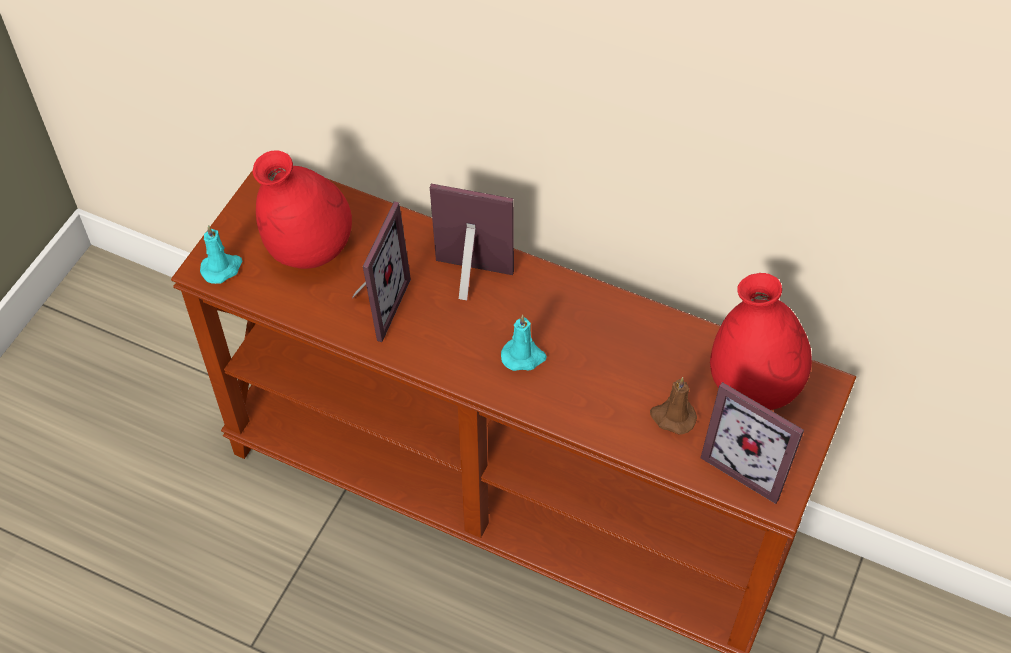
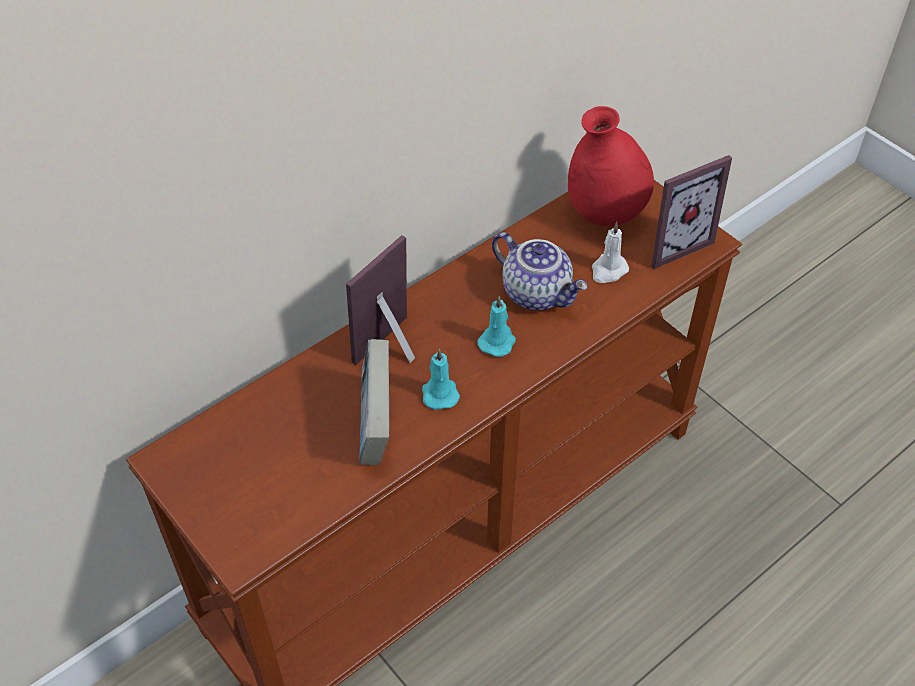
camera: 65 degrees left, 5 degrees down
(222, 268) = (250, 541): turquoise candle -> turquoise candle (439, 393)
(309, 251) = (279, 458): red vase -> none
(374, 304) = (376, 428): picture frame -> book
(605, 367) = (538, 293): none -> teapot
(672, 417) = (608, 270): brown candle -> white candle

